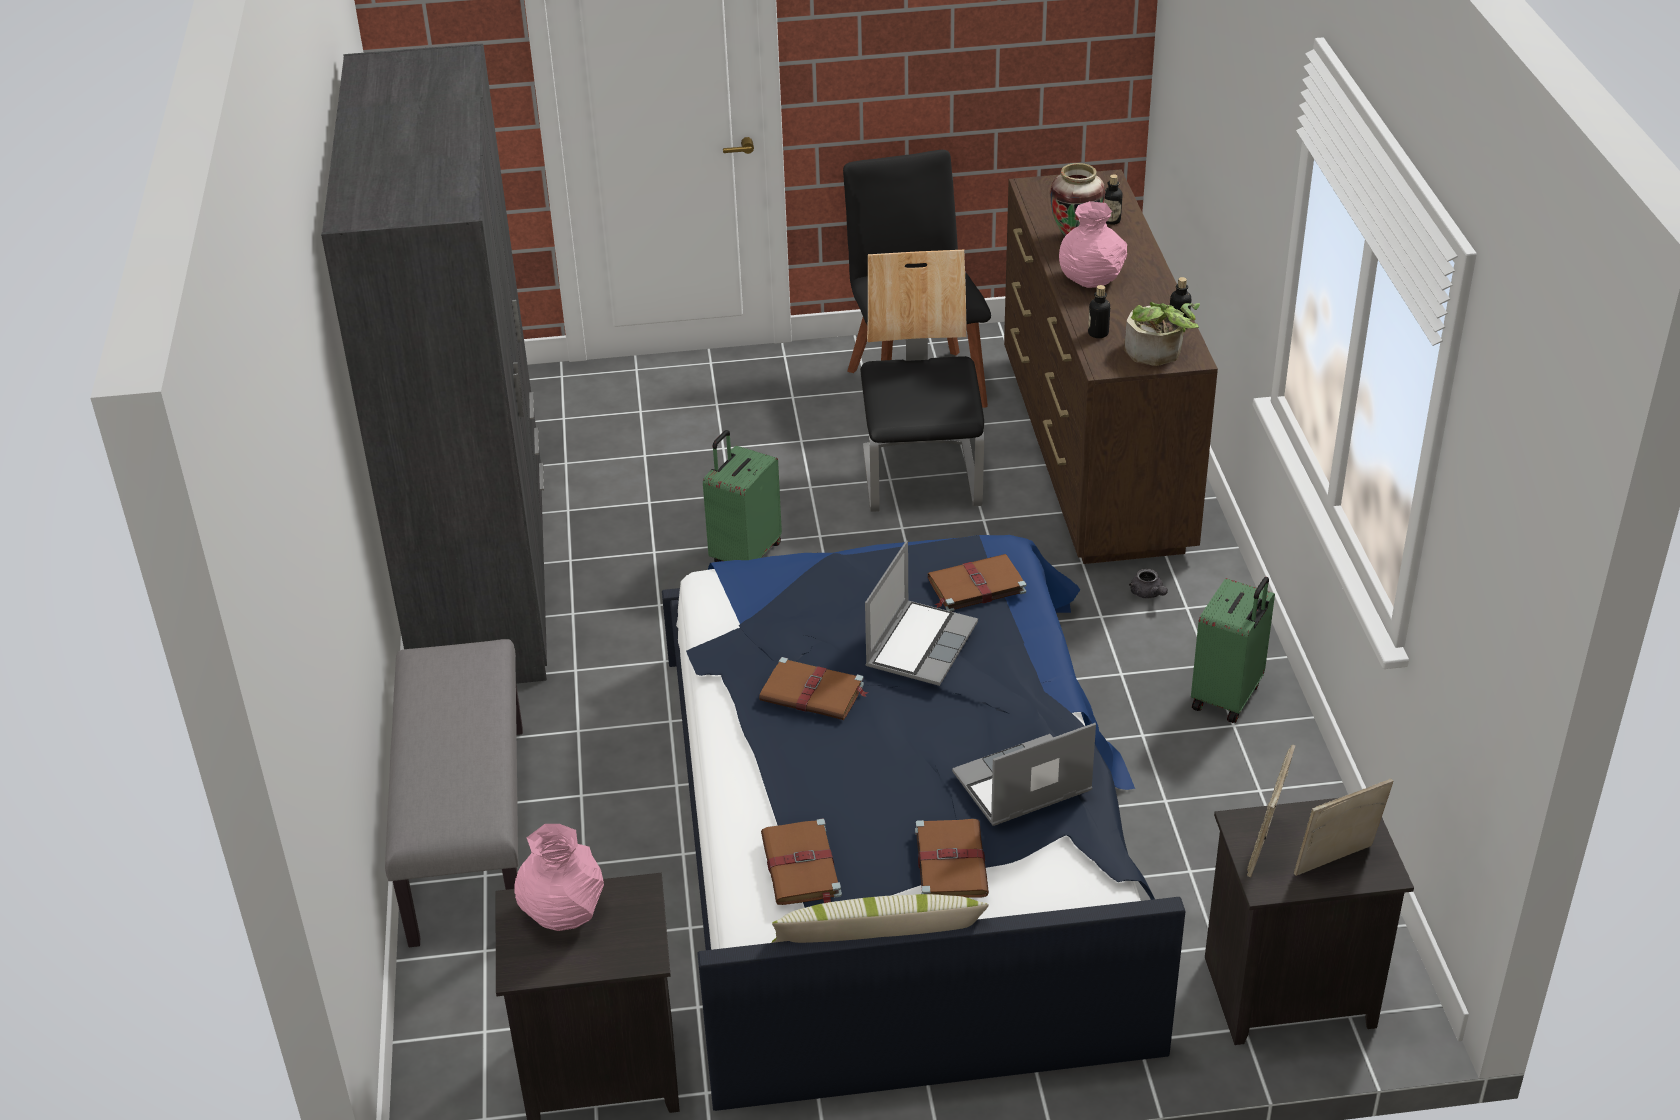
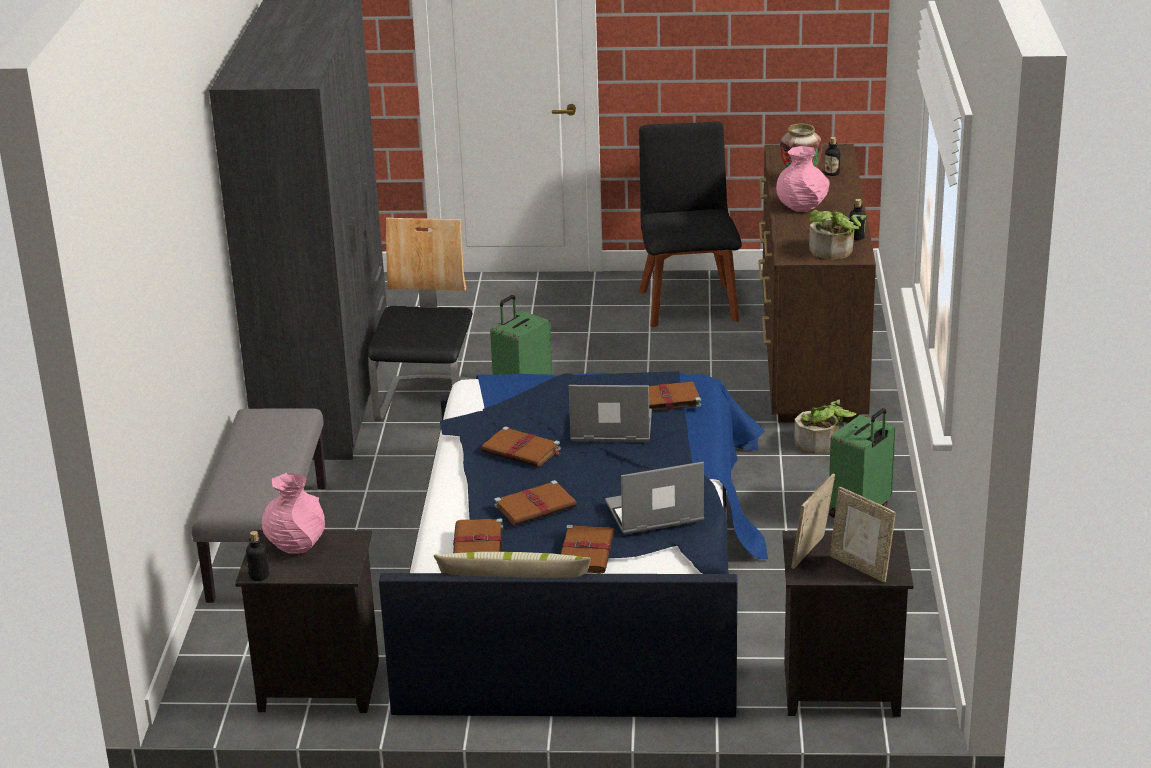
camera: 10 degrees right, 10 degrees down
(861, 788) = (536, 506): none -> brown book
(920, 644) = (610, 428): laptop -> laptop turned 120 degrees counterclockwise
(922, 478) = (673, 361): chair -> chair (428, 403)
(1098, 333) = (793, 238): bottle -> bottle (259, 576)
(1148, 594) = (821, 444): grey teapot -> potted plant
(1336, 864) = (860, 567): picture frame -> picture frame turned 120 degrees counterclockwise

